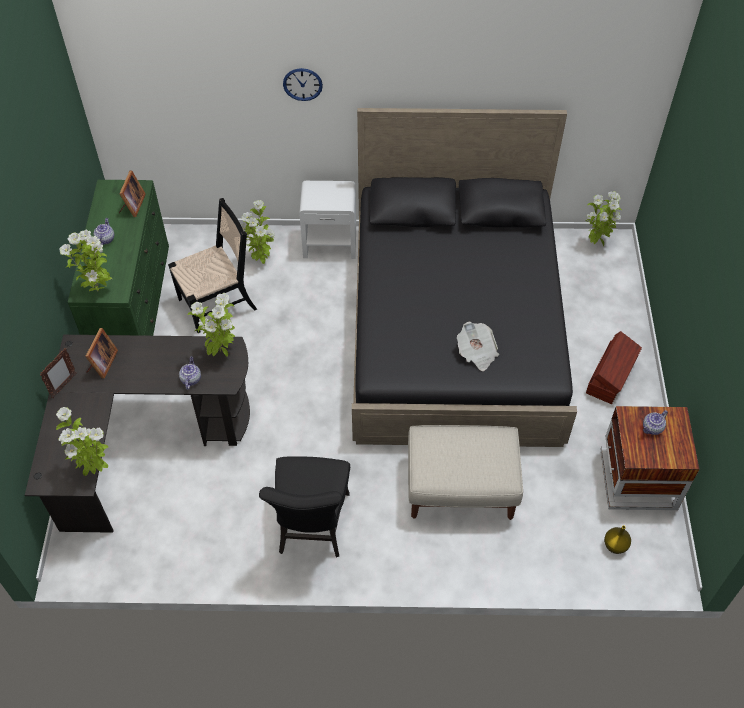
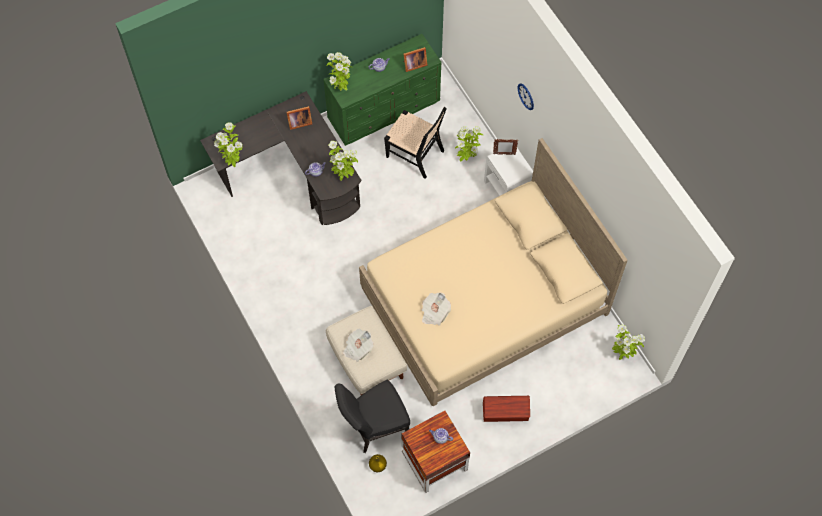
camera: 60 degrees right, 10 degrees up
(64, 386) = (273, 114): picture frame -> picture frame (504, 154)
(312, 527) = (292, 294): black chair -> black chair (374, 427)
(455, 329) = (484, 300): black bed -> beige bed
(466, 466) = (357, 348): none -> newspaper

